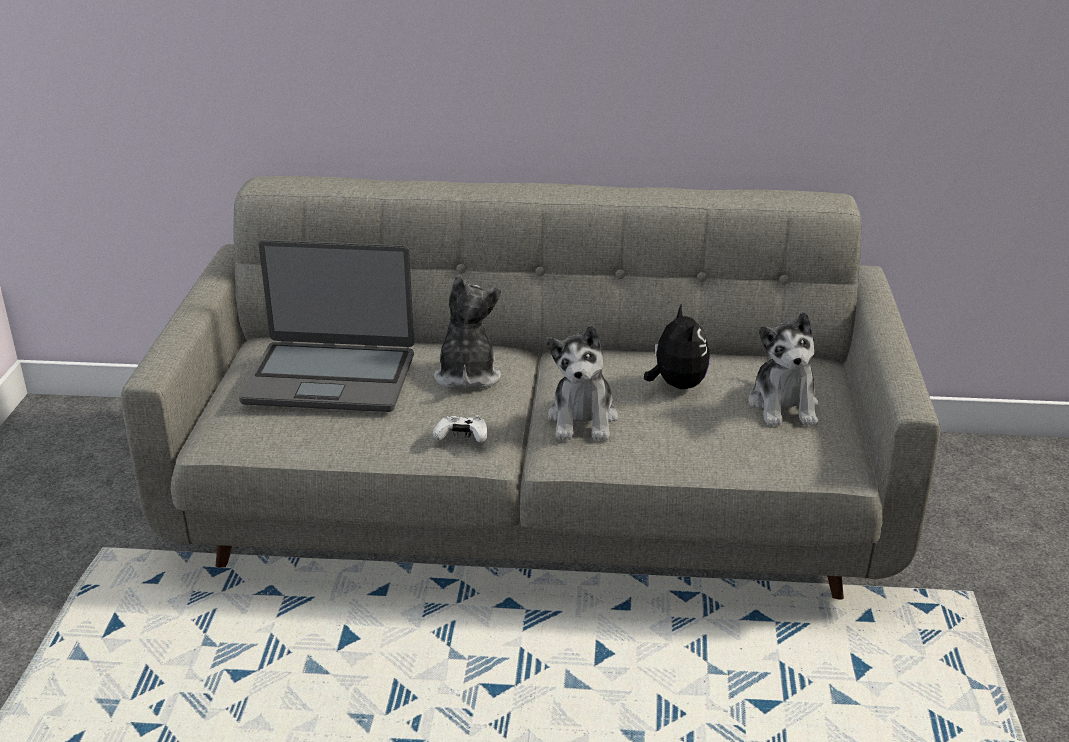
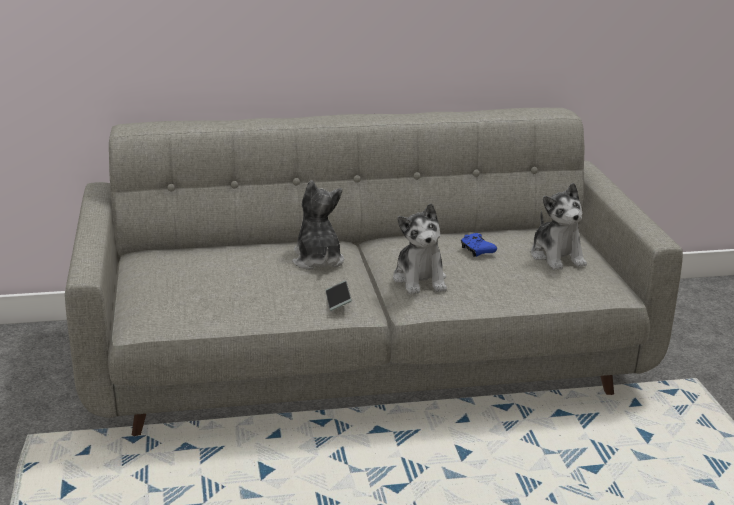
camera: 15 degrees left, 5 degrees down
(330, 378) = (214, 271): laptop -> none
(462, 437) = (338, 300): white game controller -> phone
(676, 385) = (476, 251): plush toy -> blue game controller

